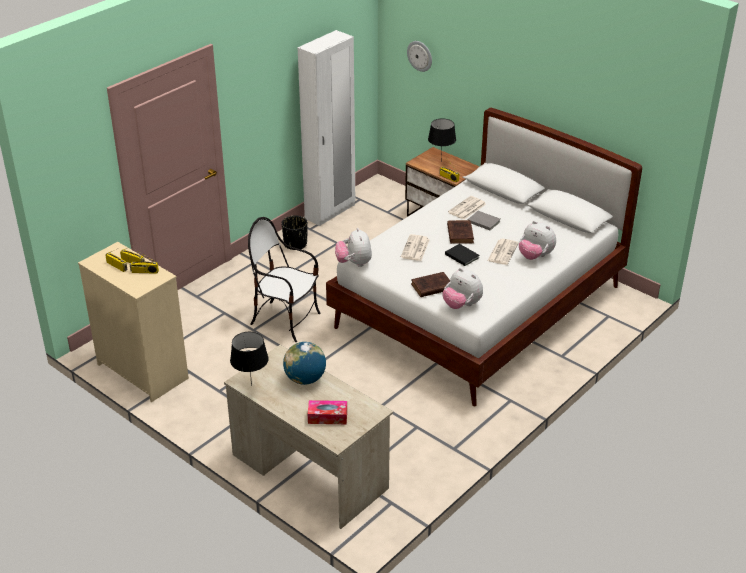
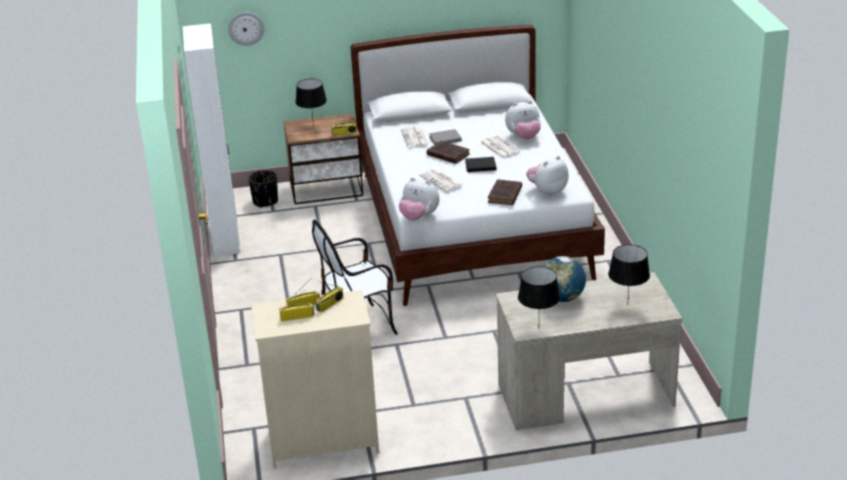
camera: 50 degrees left, 5 degrees down
(295, 244) = (248, 277): black planter -> black planter (265, 201)
(327, 417) = (627, 305): tissue box -> black table lamp
(461, 305) = (547, 192): plush toy -> plush toy turned 150 degrees clockwise

